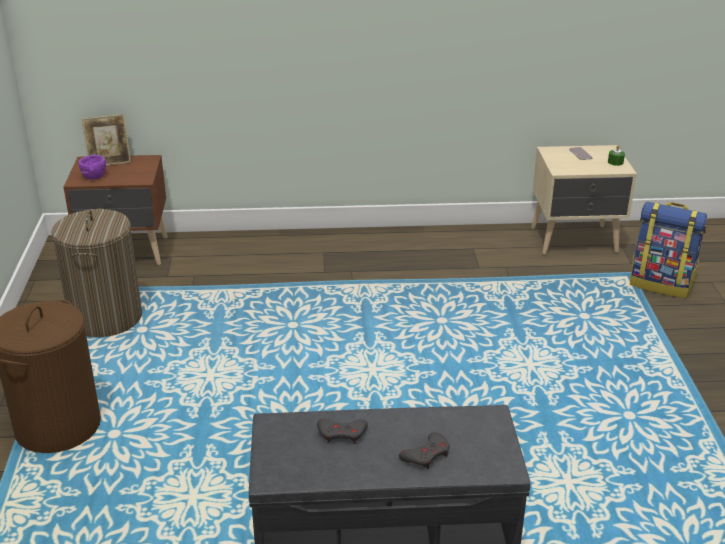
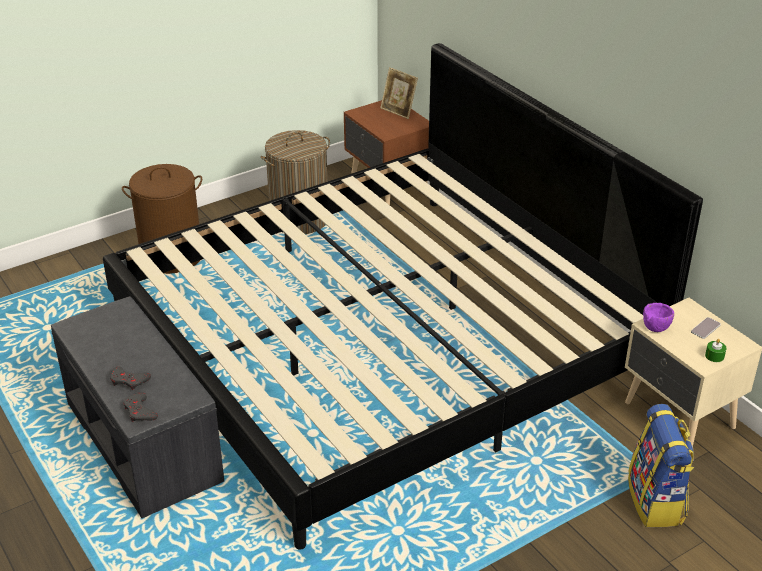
camera: 60 degrees right, 5 degrees up
(94, 176) = (370, 115): purple bowl -> purple bowl (656, 326)
(342, 433) = (130, 338): grey game controller -> grey game controller (140, 411)
(362, 337) = (381, 342): none -> bed

